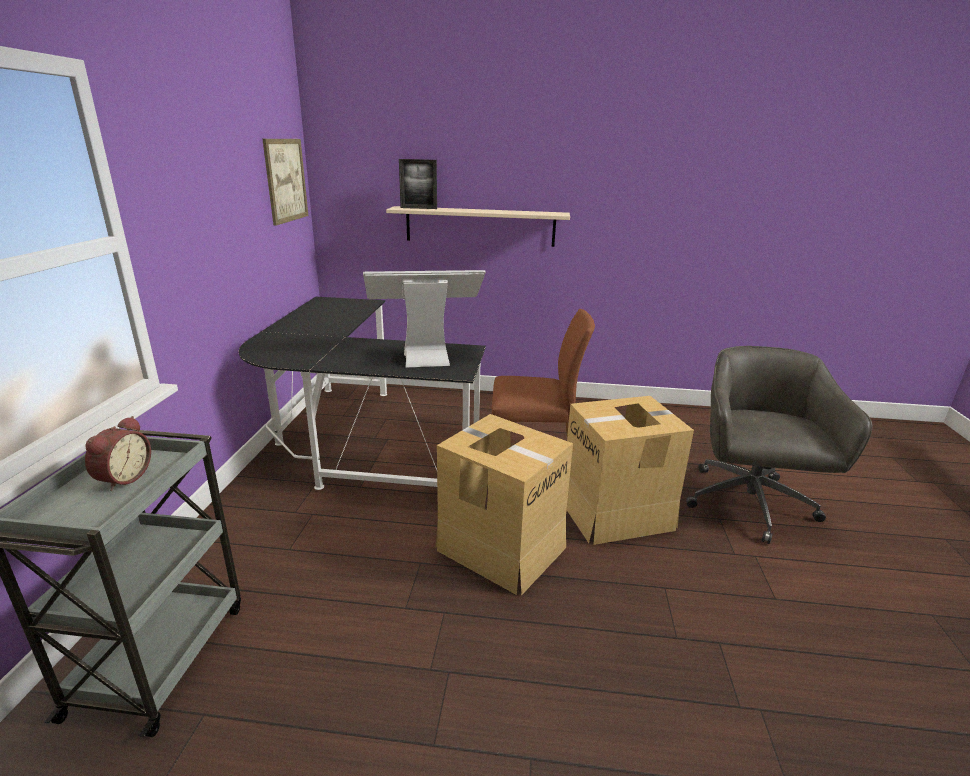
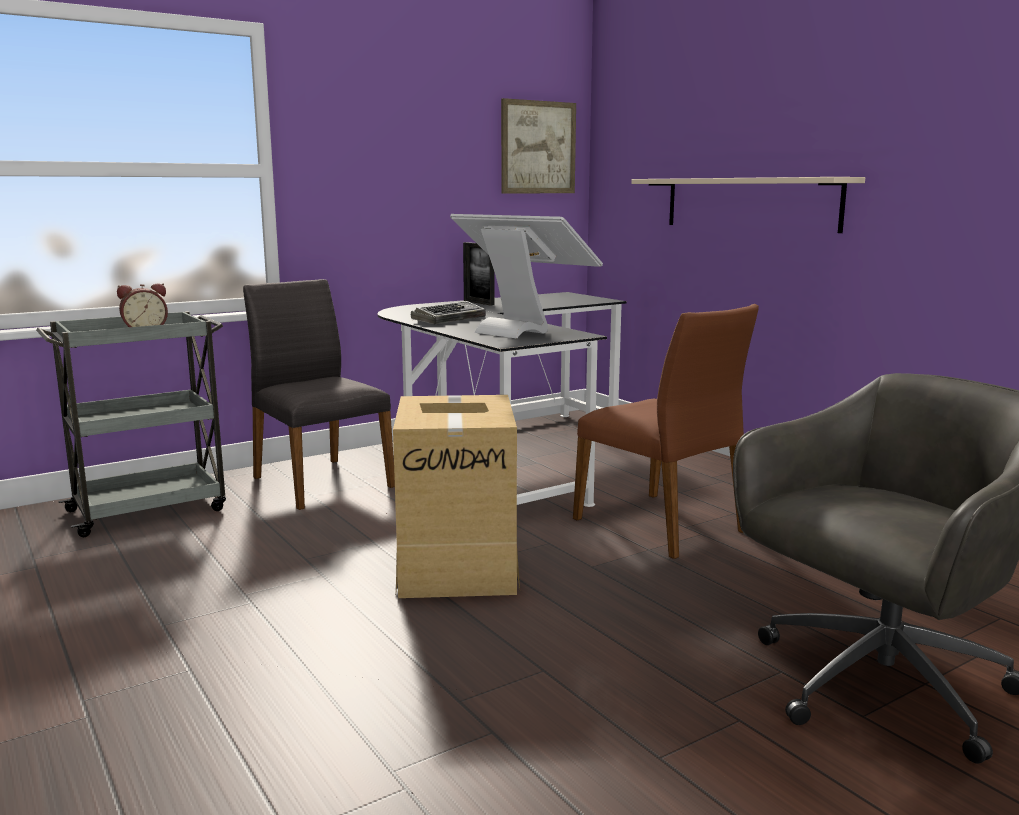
camera: 50 degrees right, 10 degrees down
(267, 533) = (320, 482): none -> grey chair
(338, 355) = (449, 319): none -> keyboard
(418, 208) = (673, 178): picture frame -> picture frame (478, 302)
(616, 513) = (643, 601): cardboard box -> none

